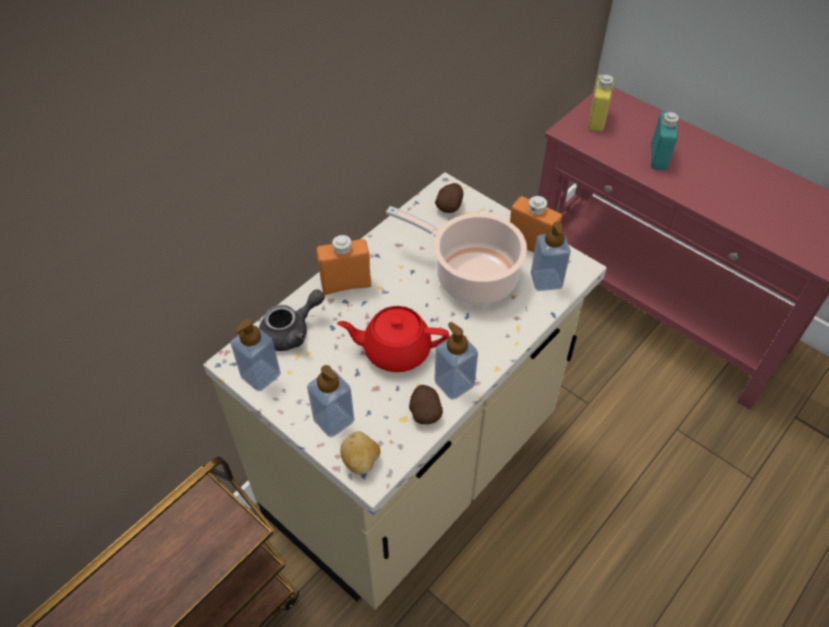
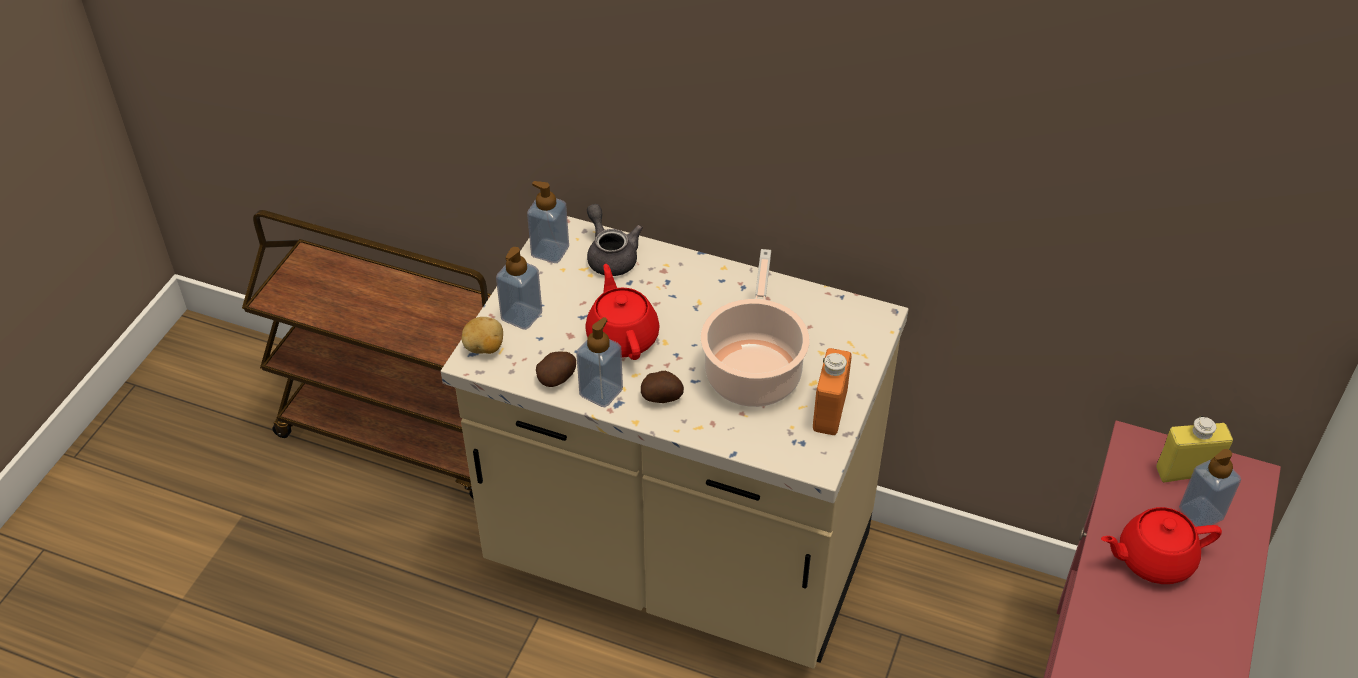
camera: 70 degrees right, 5 degrees down
(292, 331) = (610, 255): grey teapot -> grey teapot turned 150 degrees counterclockwise
(346, 284) = (690, 275): orange bottle -> none
(450, 206) = (852, 326): potato -> potato (662, 397)
(546, 280) = (781, 437): soap dispenser -> soap dispenser (1201, 513)
(658, 157) = (1153, 559): turquoise bottle -> red teapot

